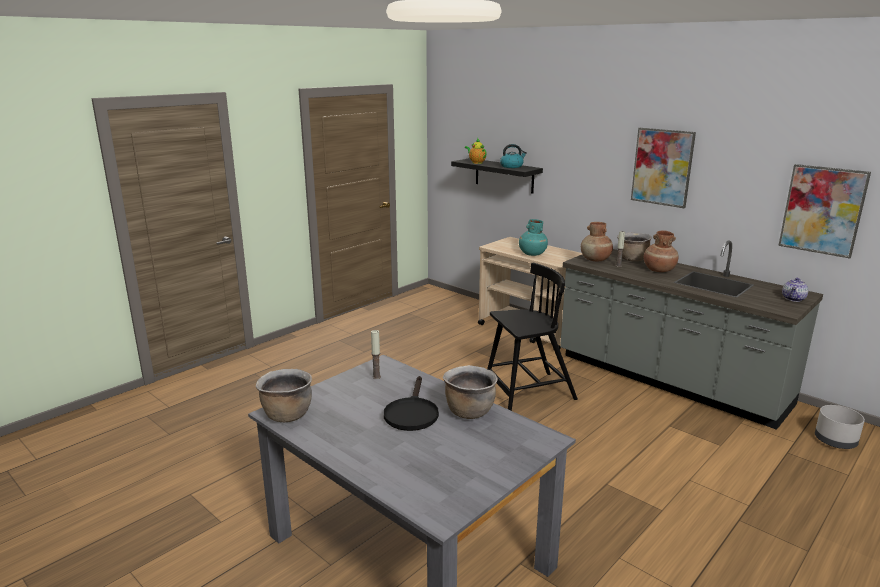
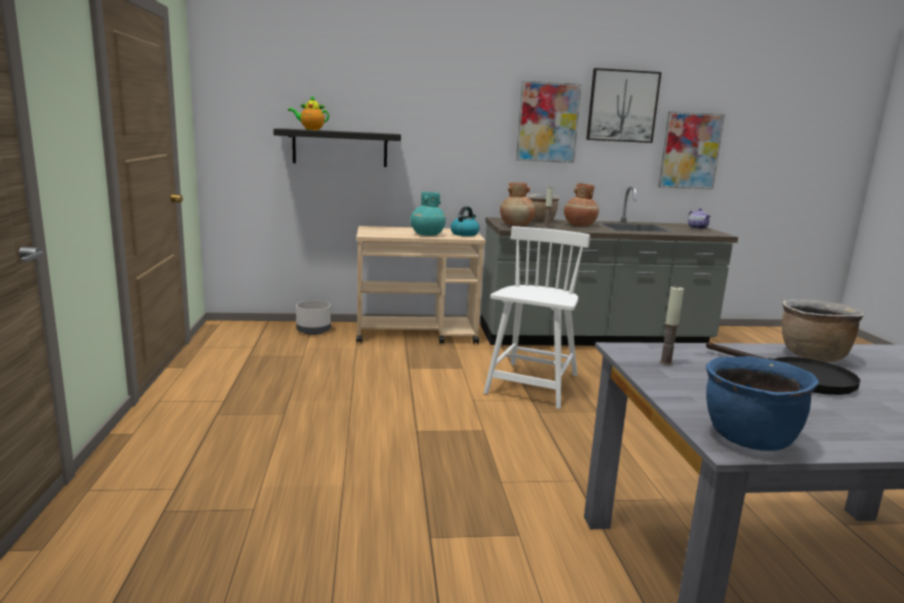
camera: 50 degrees left, 5 degrees down
(287, 415) = (748, 439): brown cooking pot -> blue cooking pot
(512, 166) = (365, 132): kettle -> kettle (464, 234)
(528, 392) = (532, 385): black chair -> white chair
(740, 156) = (622, 106): none -> picture
(835, 441) = (740, 341): grey planter -> grey planter (313, 331)

